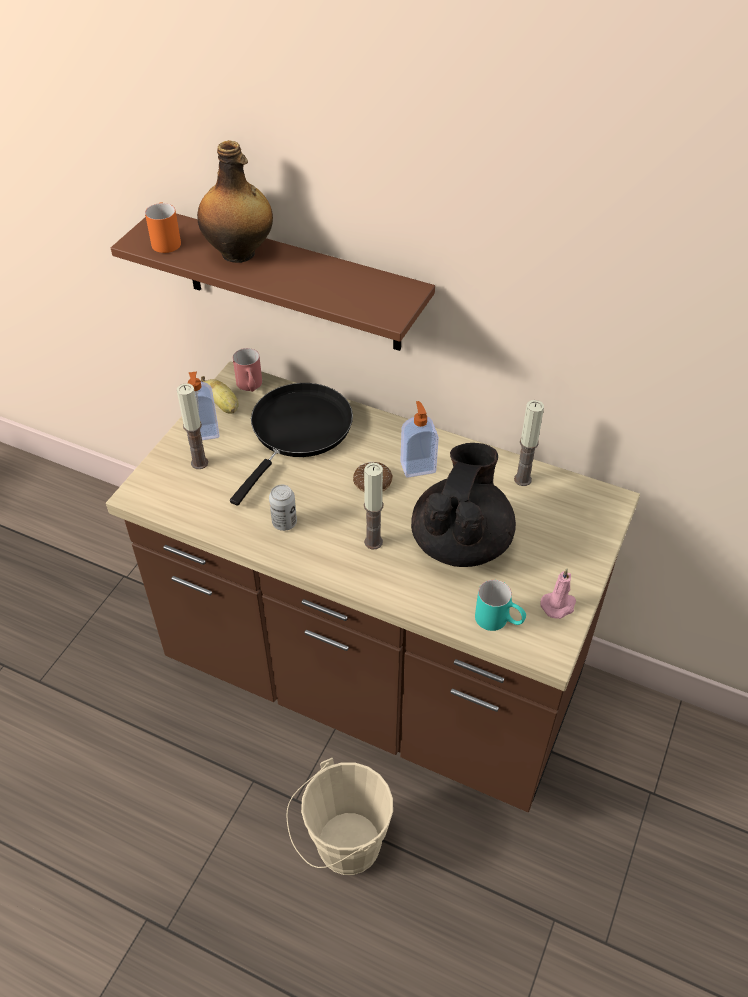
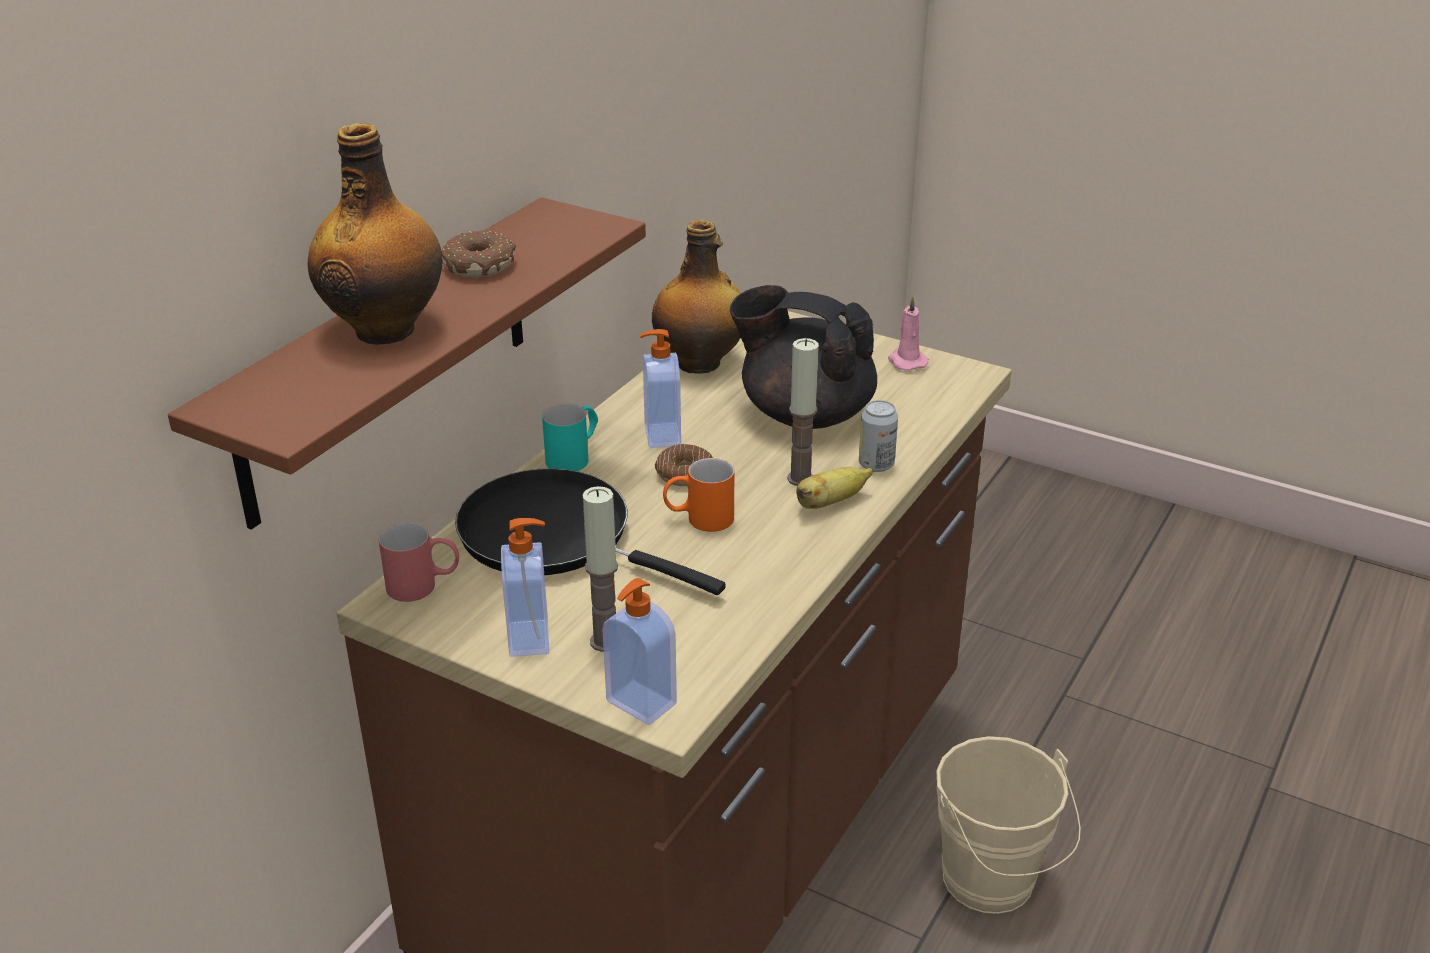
camera: 85 degrees left, 15 degrees down
(146, 482) = (639, 704): none -> soap dispenser
(166, 240) = (300, 397): orange mug -> orange mug (698, 519)
(223, 405) = (463, 616): banana -> banana (830, 503)
(284, 523) = (756, 553): can -> can (876, 464)
(324, 273) = (479, 265): none -> donut
(499, 621) = (932, 399): turquoise mug -> turquoise mug (574, 456)
(522, 479) = (700, 363): candle -> bottle

